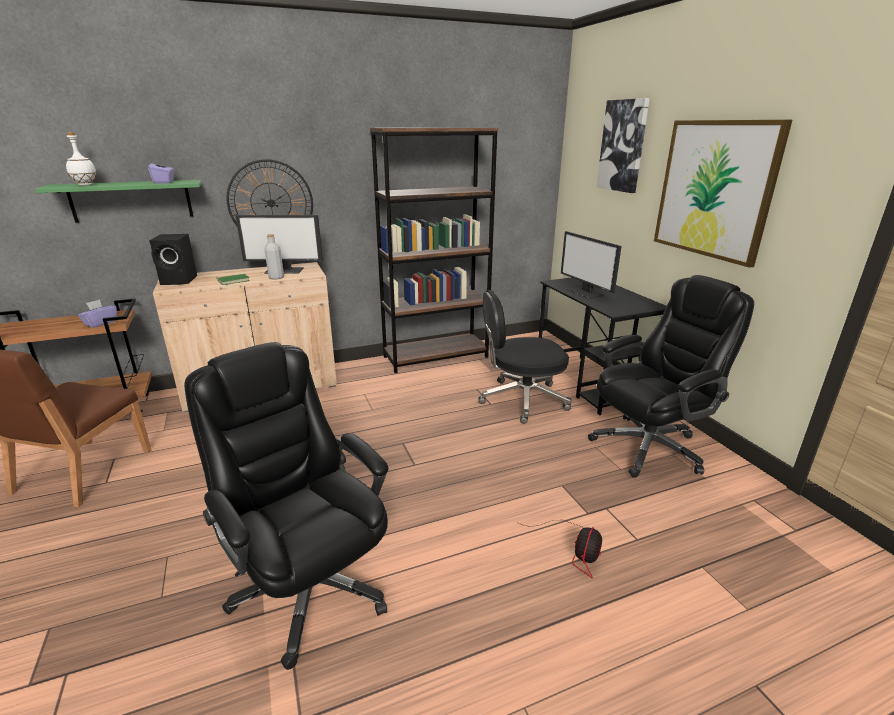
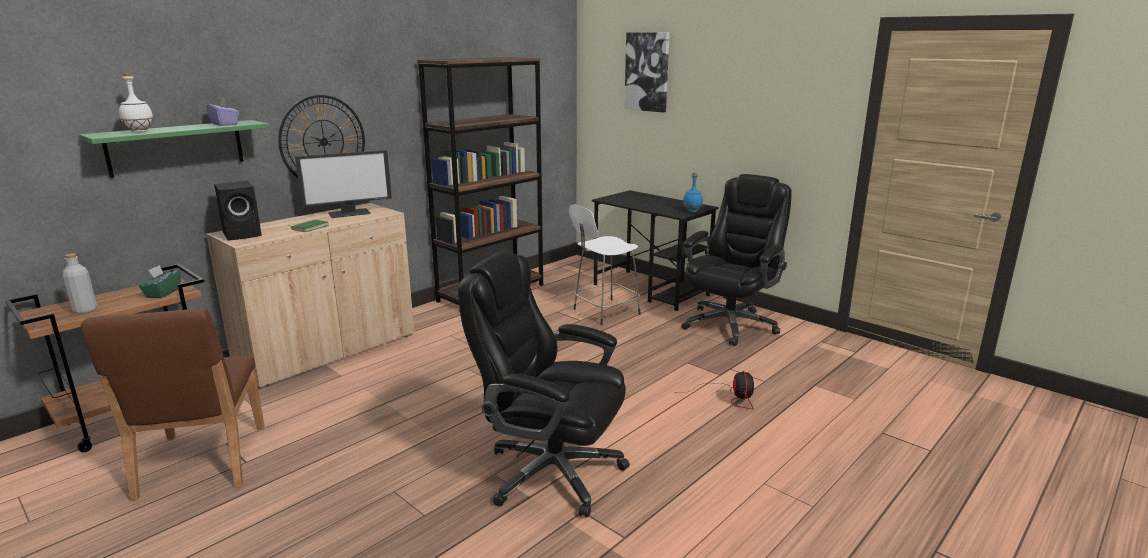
camera: 25 degrees left, 5 degrees down
(100, 323) = (162, 293): purple tissue box -> green tissue box
(276, 277) = (353, 220): grey bottle -> grey bottle (85, 310)
(521, 400) = (604, 312): black office chair -> white stool
(585, 292) = (640, 203): monitor -> none
(634, 310) = (692, 211): none -> blue bottle
(714, 189) = (740, 105): picture -> none

